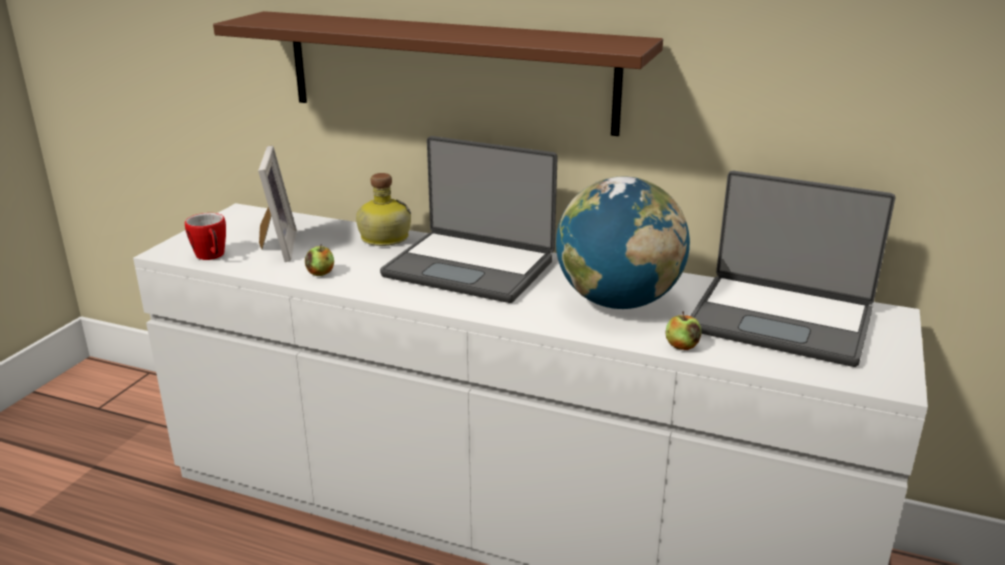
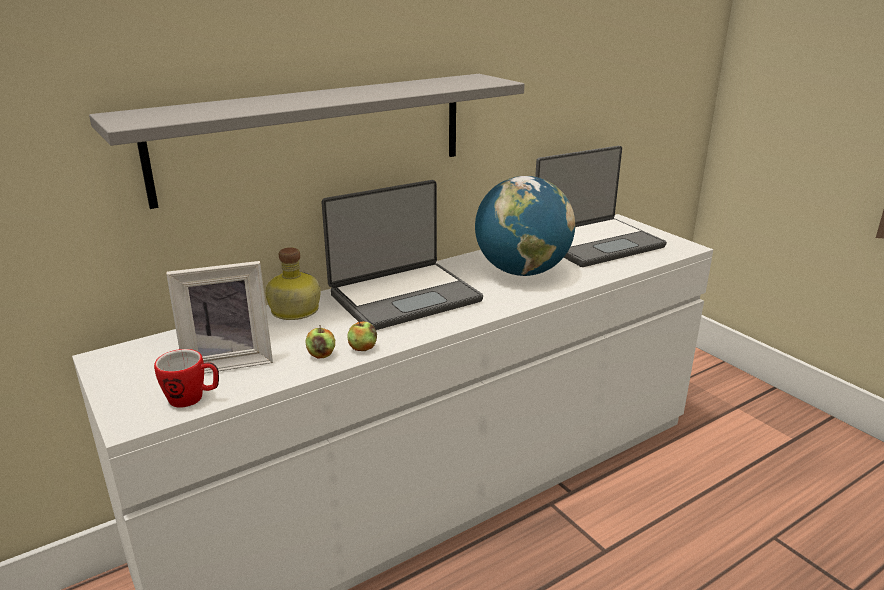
camera: 55 degrees left, 0 degrees up
(276, 247) = (228, 361): picture frame -> picture frame turned 135 degrees clockwise
(448, 71) = (316, 136): brown shelf -> grey shelf
(682, 346) = (598, 275): apple -> apple (362, 348)

